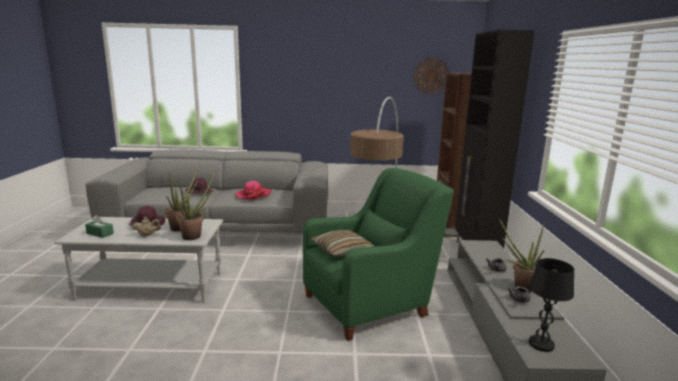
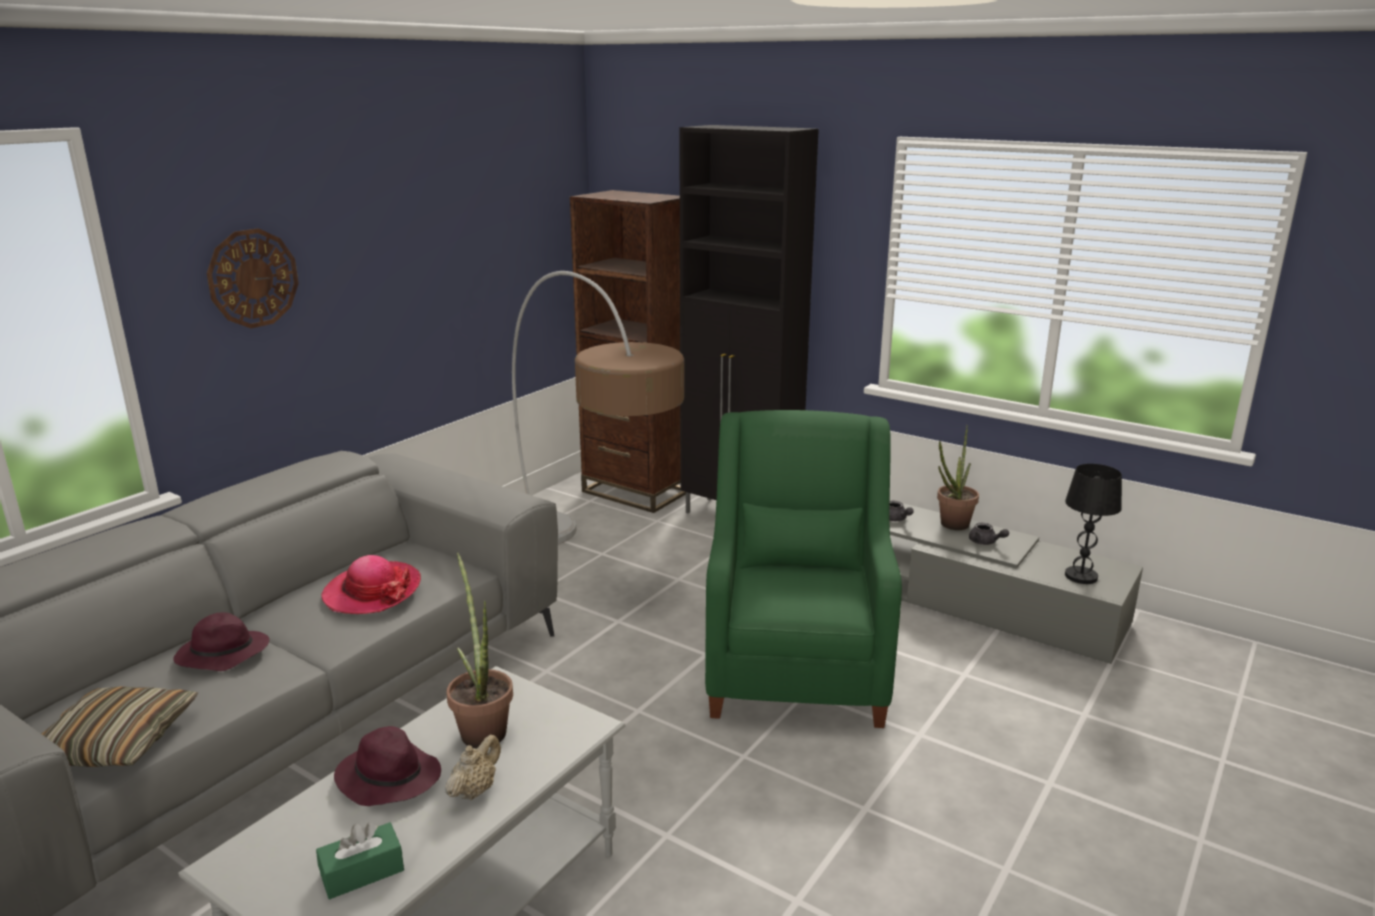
camera: 55 degrees left, 5 degrees up
(195, 235) = (561, 722): potted plant -> none
(342, 250) = (788, 593): pillow -> pillow (116, 742)
(431, 75) = (525, 204): wall clock -> wall clock (253, 278)

